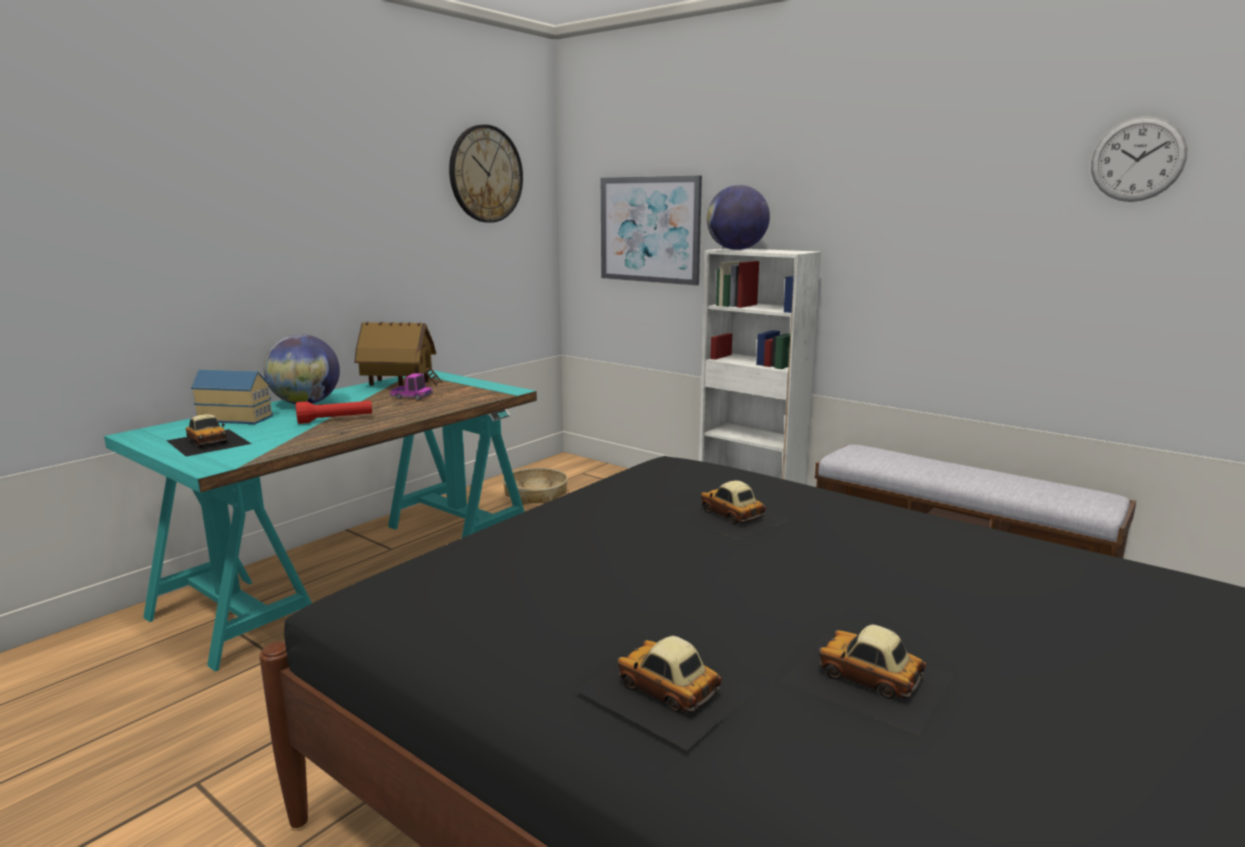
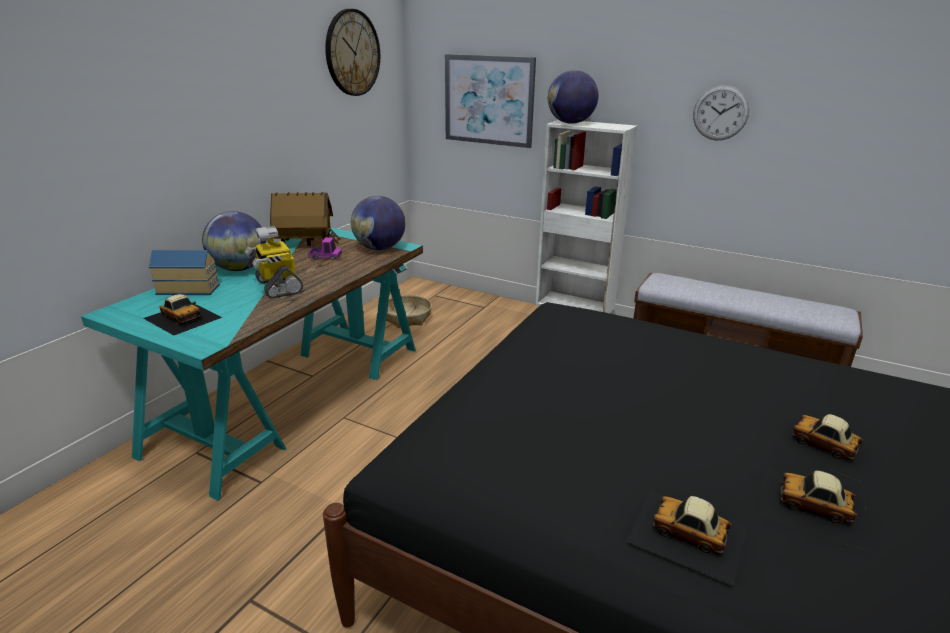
camera: 10 degrees left, 10 degrees up
(335, 420) = (277, 286): red flashlight -> toy robot
(482, 392) = (379, 248): none -> globe
(730, 515) = (639, 363): toy car -> toy car (822, 445)
(1137, 159) = (890, 65): wall clock -> wall clock (720, 113)

